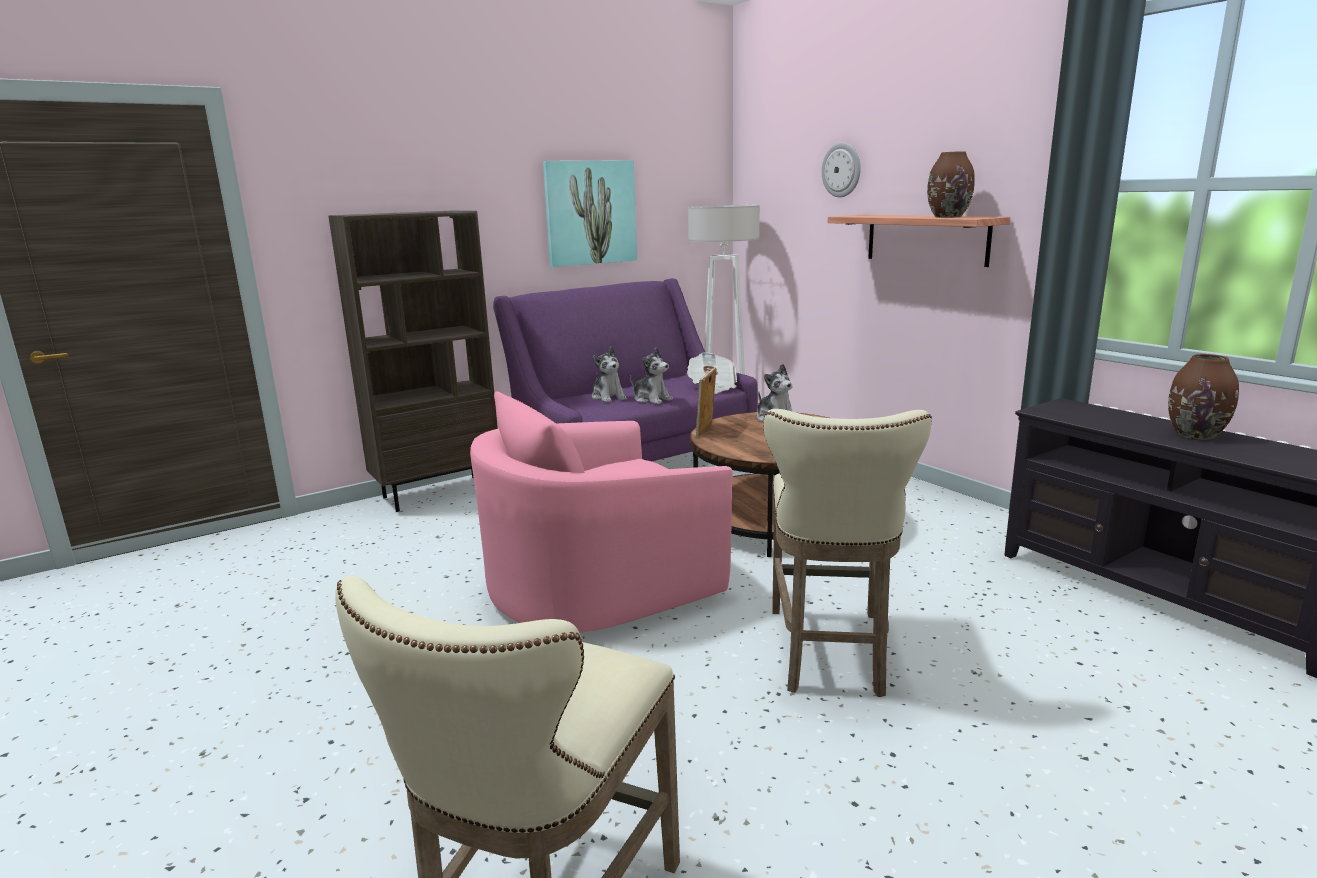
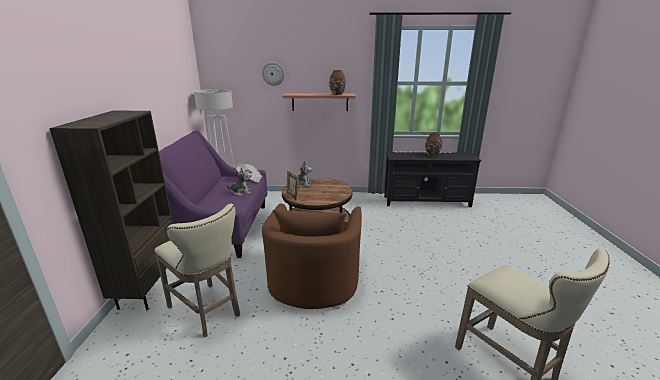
camera: 55 degrees left, 5 degrees up
(591, 213) = (162, 101): picture -> none
(598, 583) = (314, 277): pink armchair -> brown armchair
(608, 397) = (219, 198): plush toy -> none
(828, 655) = (410, 255): beige stool -> beige stool (207, 312)

